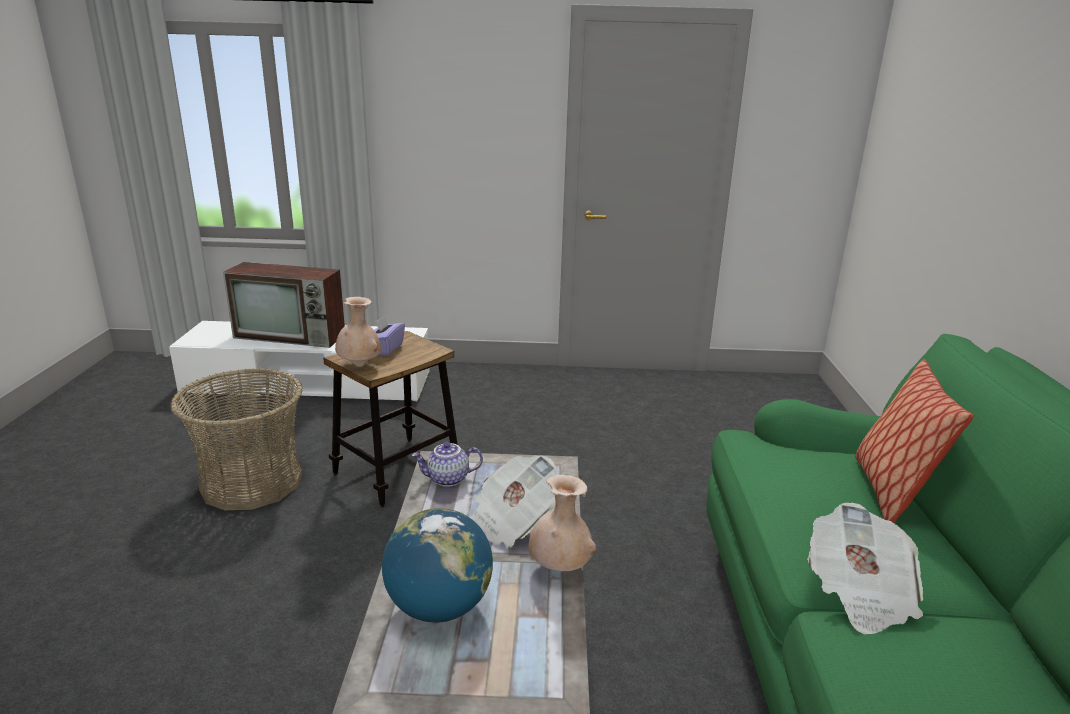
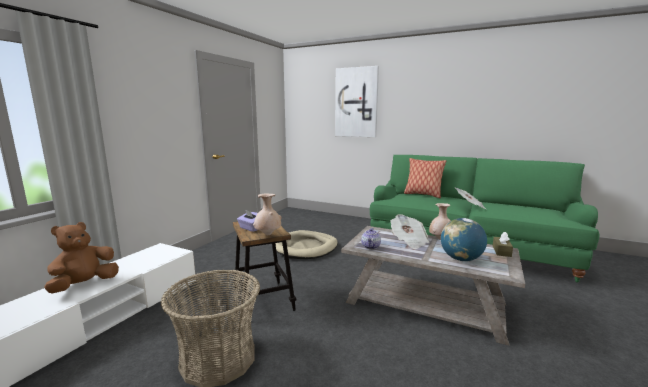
camera: 65 degrees left, 10 degrees down
(292, 336) = (85, 284): television -> brown plush toy
(537, 687) = (501, 251): none -> brown tissue box
(621, 455) = (306, 248): none -> beige dog bed
(981, 134) = (356, 102): none -> picture

